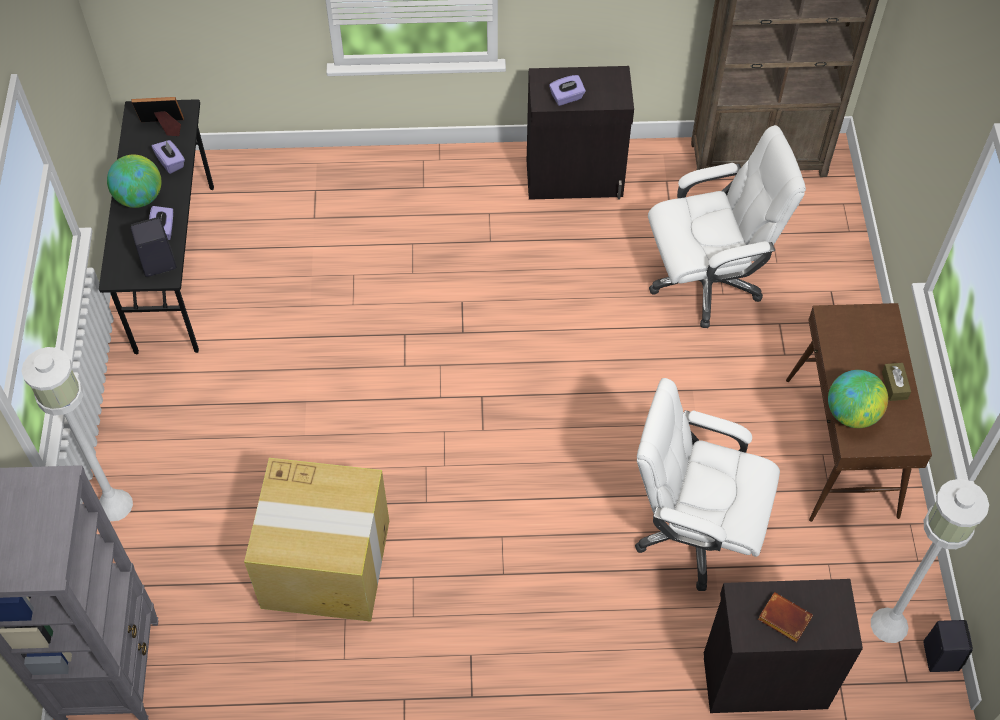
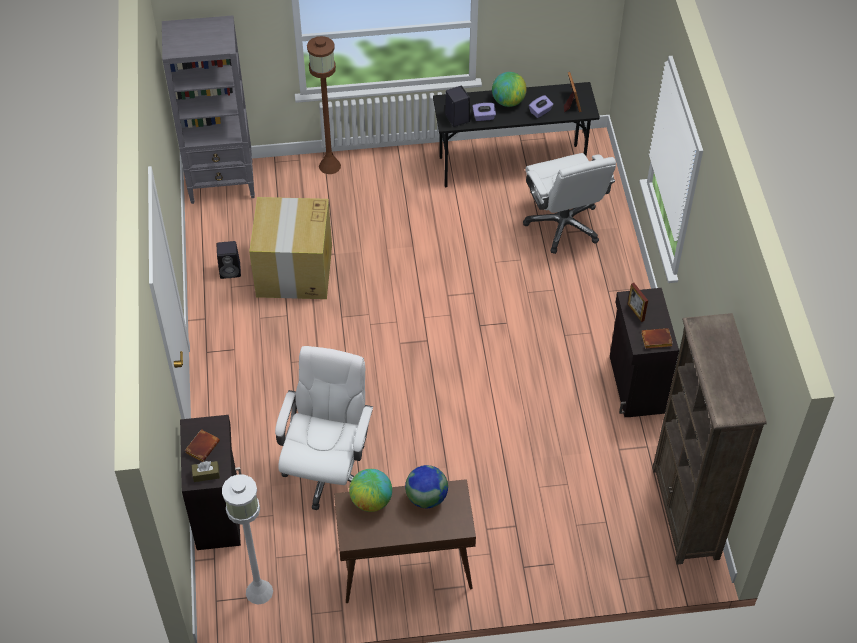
camera: 85 degrees right, 5 degrees down
(114, 505) = (330, 165): white floor lamp -> brown floor lamp
(567, 97) = (635, 312): purple tissue box -> picture frame
(614, 85) = (655, 341): none -> brown book
(707, 281) = (549, 476): white office chair -> white office chair (563, 225)
(843, 350) = (426, 497): none -> globe
(894, 385) = (398, 530): brown tissue box -> brown tissue box (206, 474)
(940, 654) = (237, 624): black speaker -> black speaker (231, 270)

